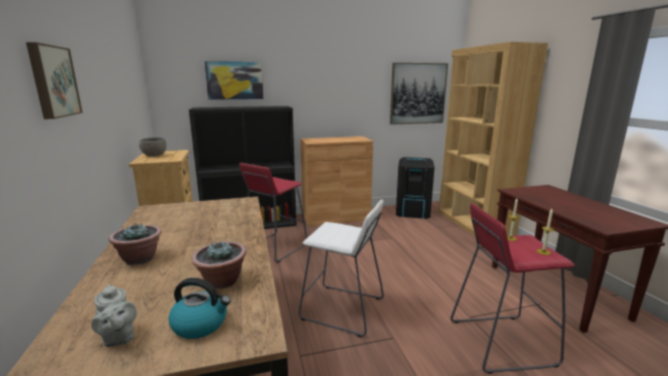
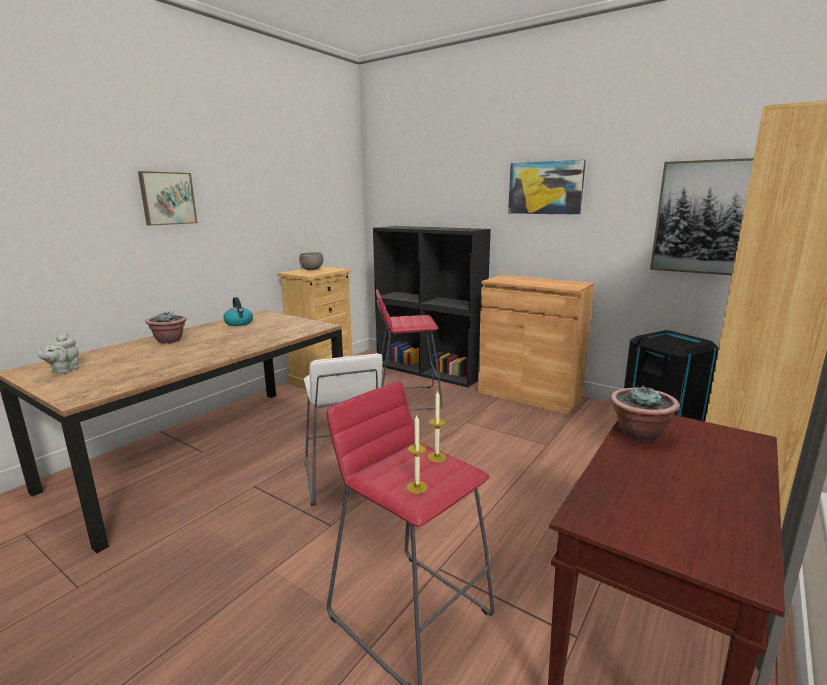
camera: 50 degrees right, 0 degrees up
(201, 324) = (87, 381): kettle -> kettle (239, 323)
(222, 281) = (152, 367): potted plant -> potted plant (639, 434)
(234, 80) = (437, 196): picture -> picture (545, 188)

